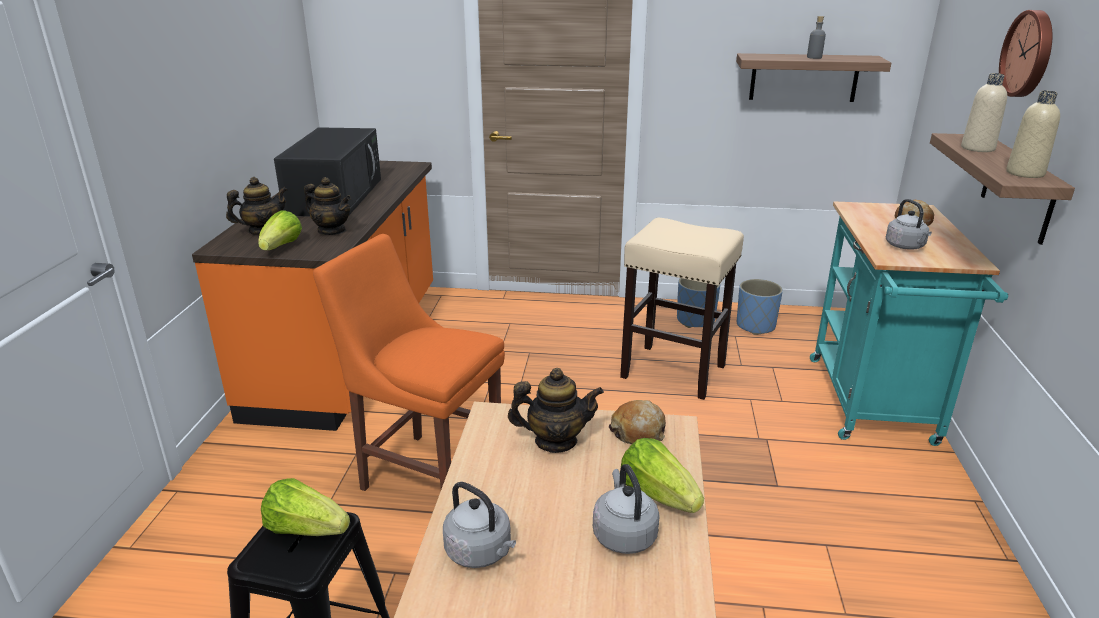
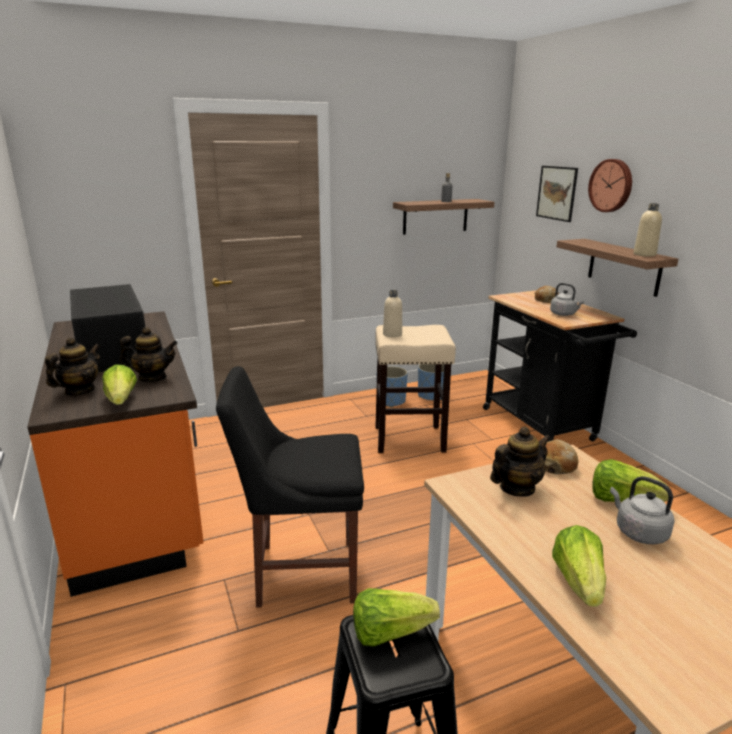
camera: 30 degrees left, 5 degrees down
(426, 472) = (300, 572): orange chair -> black chair
(481, 552) = (578, 582): grey kettle -> lettuce
(874, 406) = (542, 427): turquoise cart -> black cart
(975, 57) = (557, 193): none -> picture
(977, 148) = (596, 245): beige bottle -> beige bottle (392, 334)

